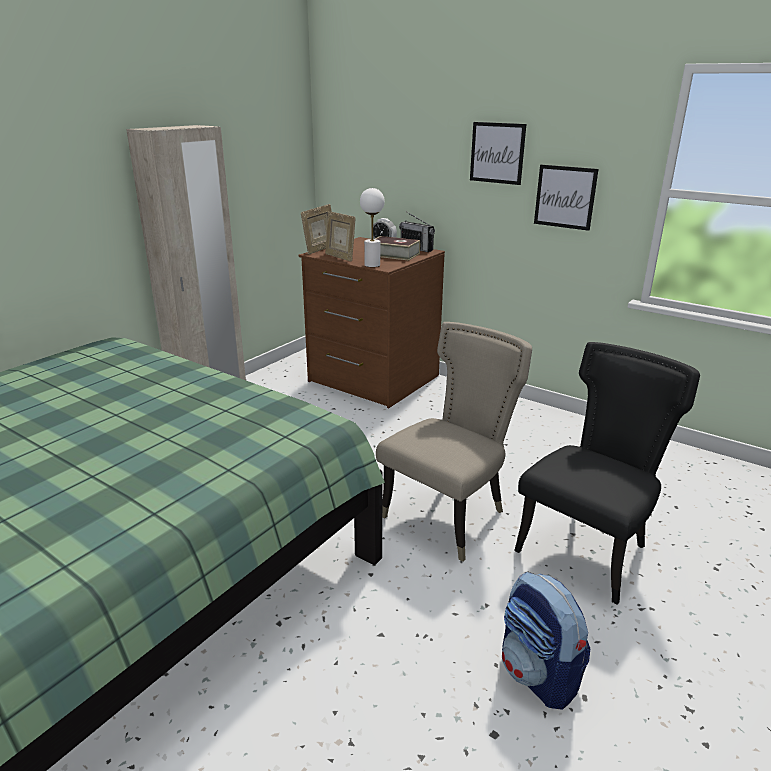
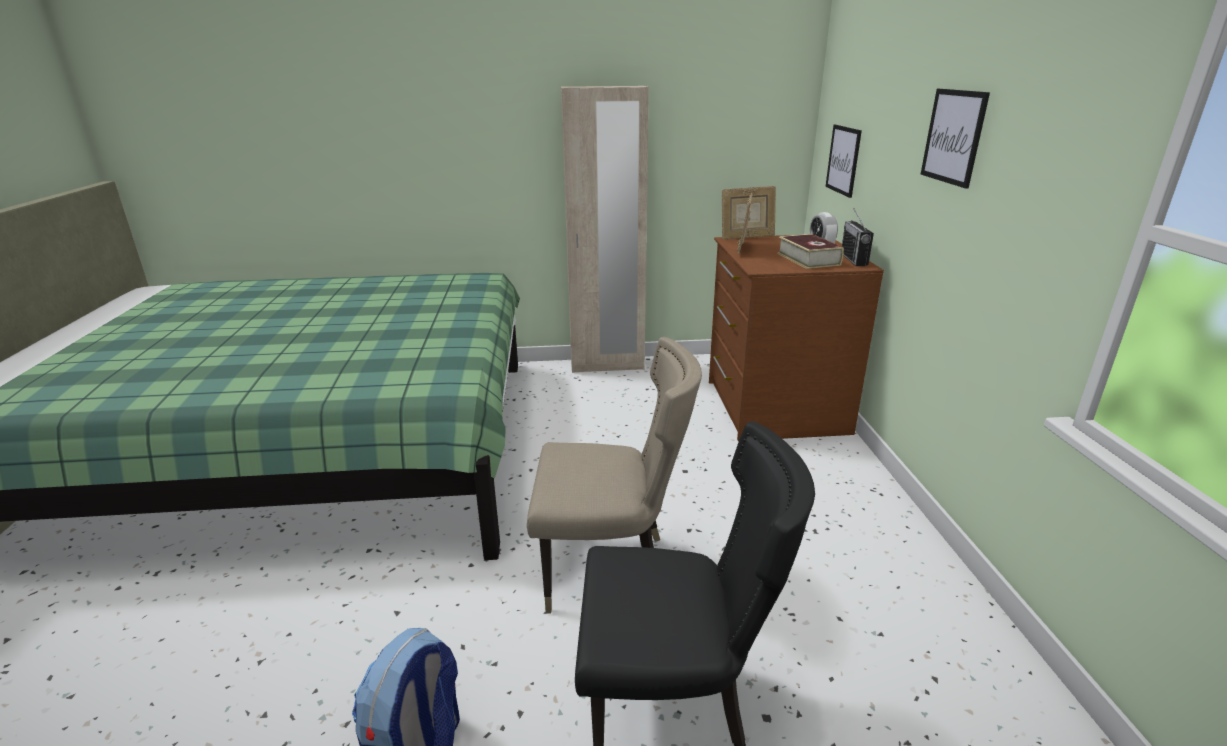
camera: 50 degrees right, 0 degrees up
(372, 265) = (753, 263): white table lamp -> none
(565, 197) = (1012, 216): picture -> picture (843, 160)

